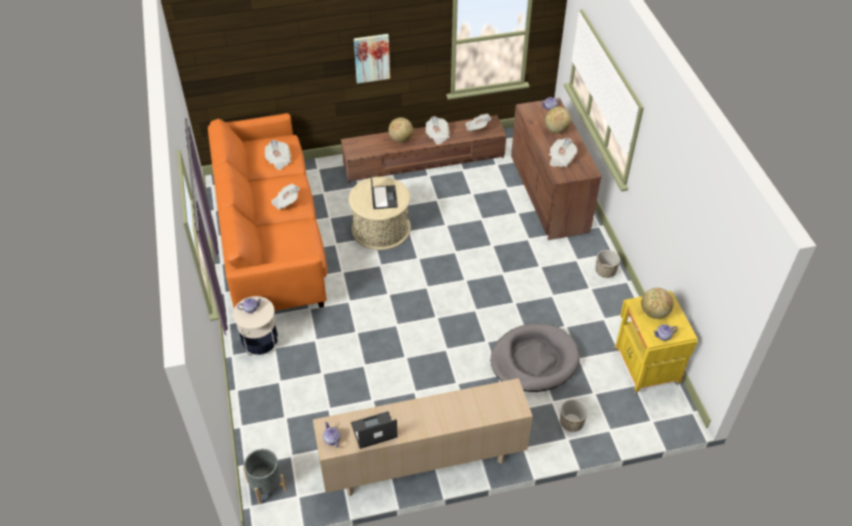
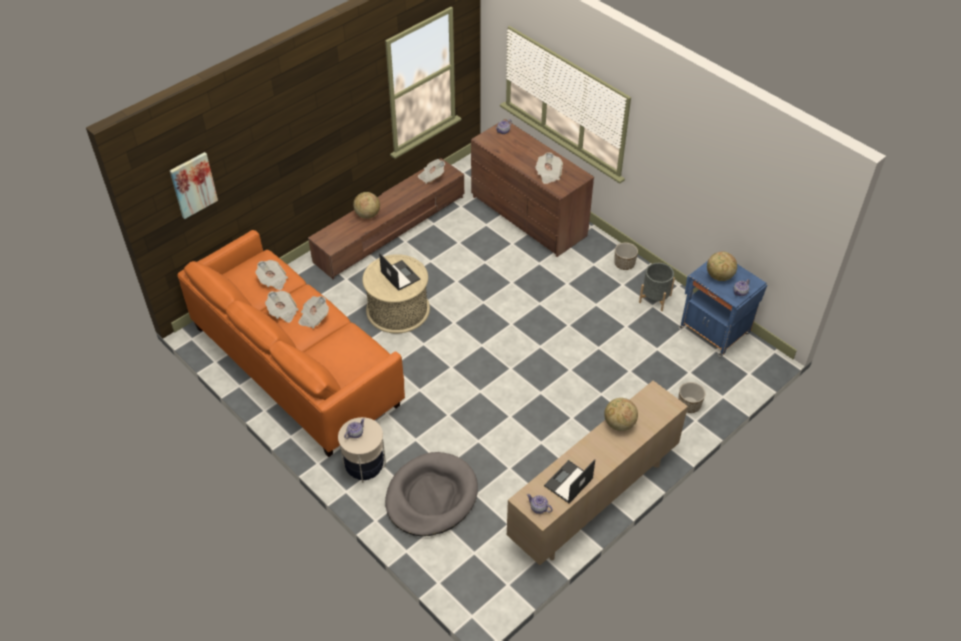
camera: 30 degrees left, 0 degrees up
(266, 485) = (472, 590): grey planter -> grey planter (655, 298)
(372, 58) = (322, 141): picture -> picture (193, 185)
(437, 136) = (400, 198): newspaper -> newspaper (283, 312)
(534, 360) = (621, 367): grey dog bed -> grey dog bed (431, 497)
(556, 130) = (524, 149): globe -> globe (619, 424)
(645, 368) = (714, 332): yellow cart -> blue cart

